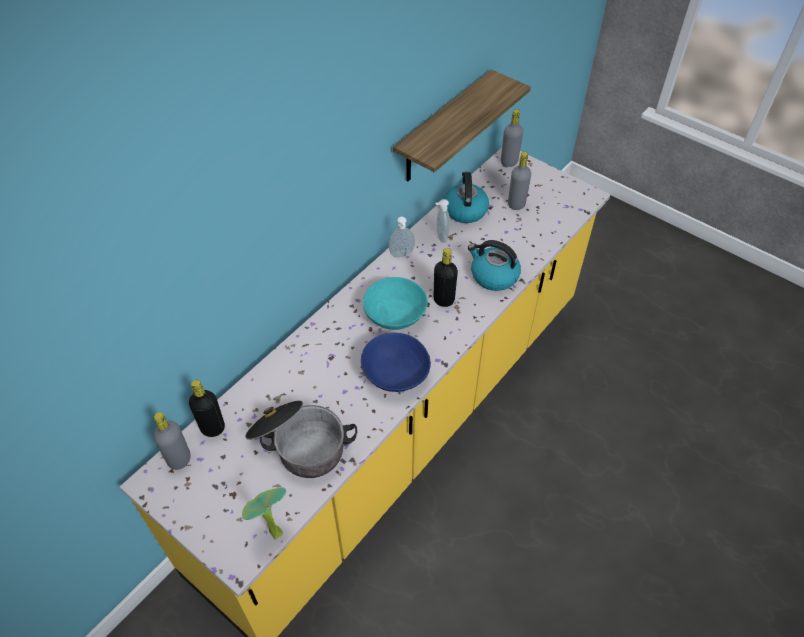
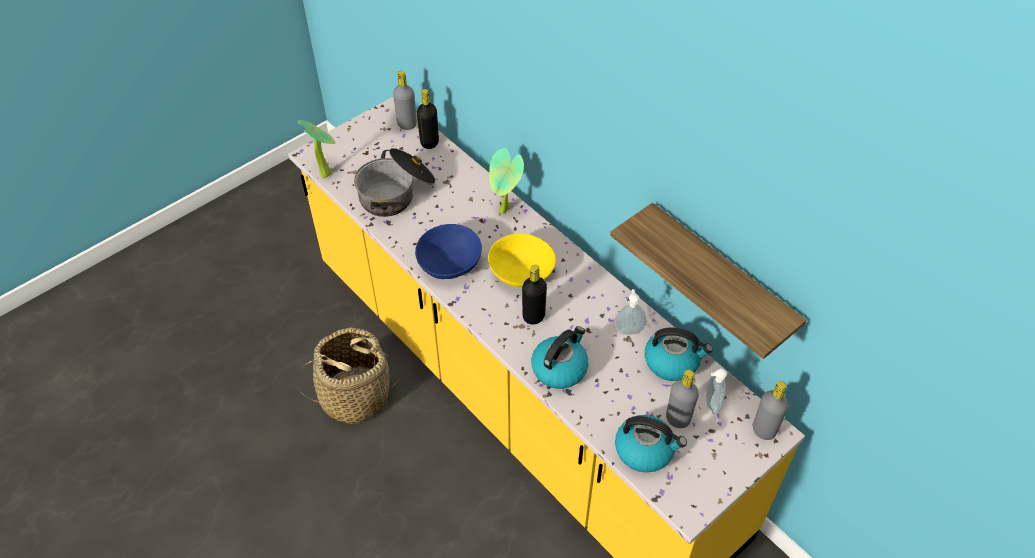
camera: 100 degrees right, 0 degrees up
(316, 339) = (505, 211): none -> potted plant
(395, 316) = (520, 273): turquoise bowl -> yellow bowl
(402, 255) = (605, 290): soap dispenser -> soap dispenser (710, 404)
(433, 575) = (354, 396): none -> basket
(550, 219) = (645, 450): none -> kettle

